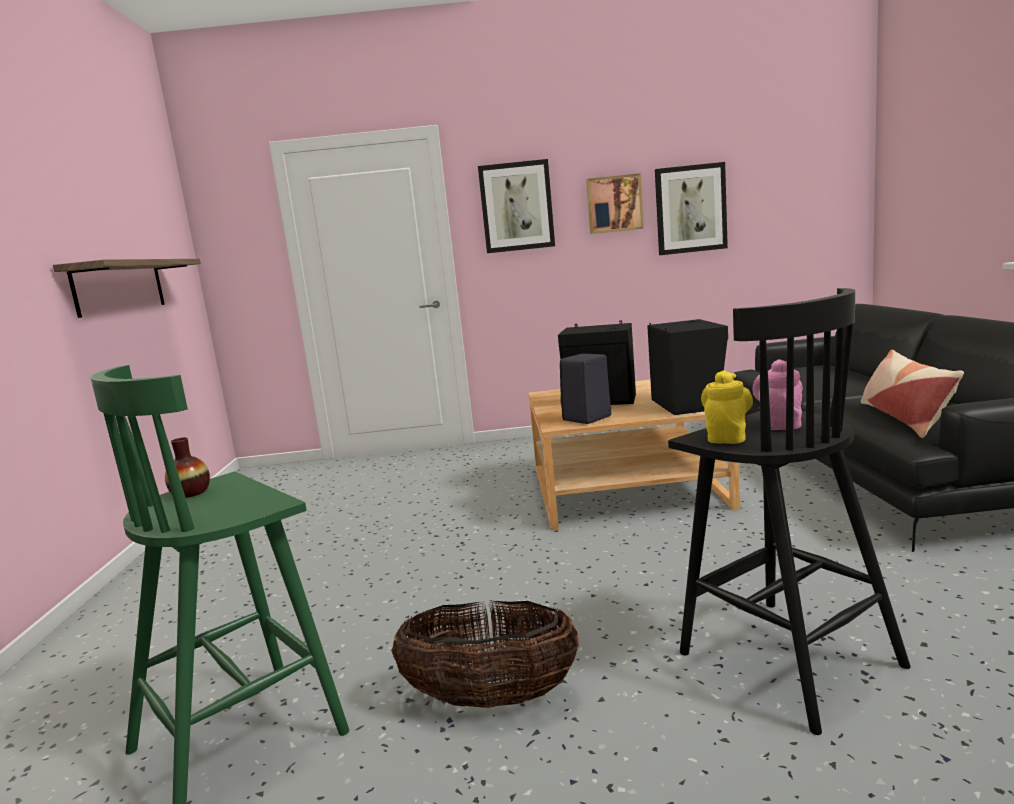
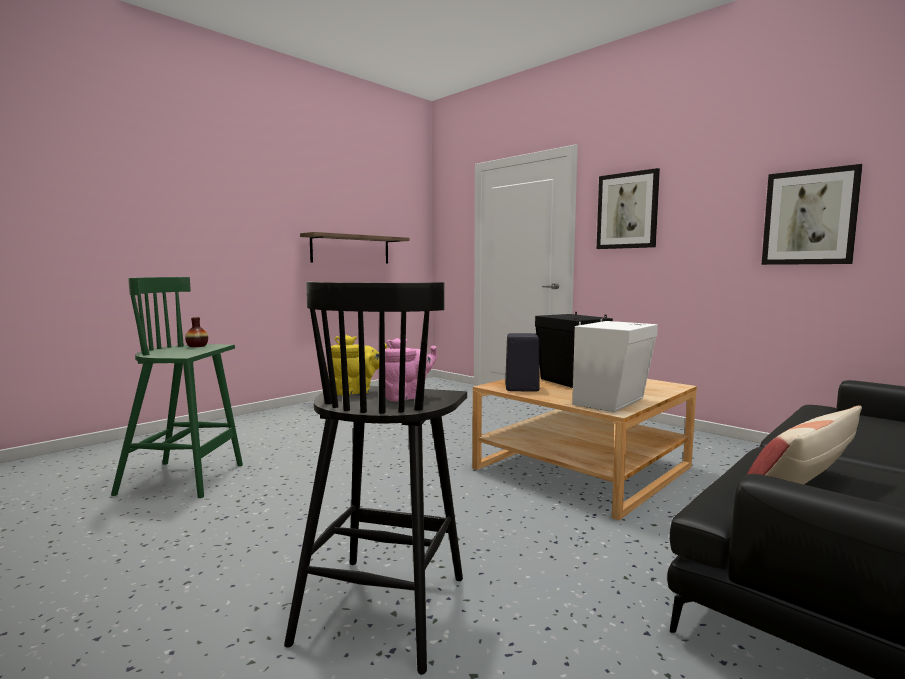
camera: 45 degrees right, 5 degrees down
(491, 698) = (253, 520): basket -> none
(614, 204) = (719, 210): picture -> none
(687, 403) = (613, 402): black speaker -> white speaker

